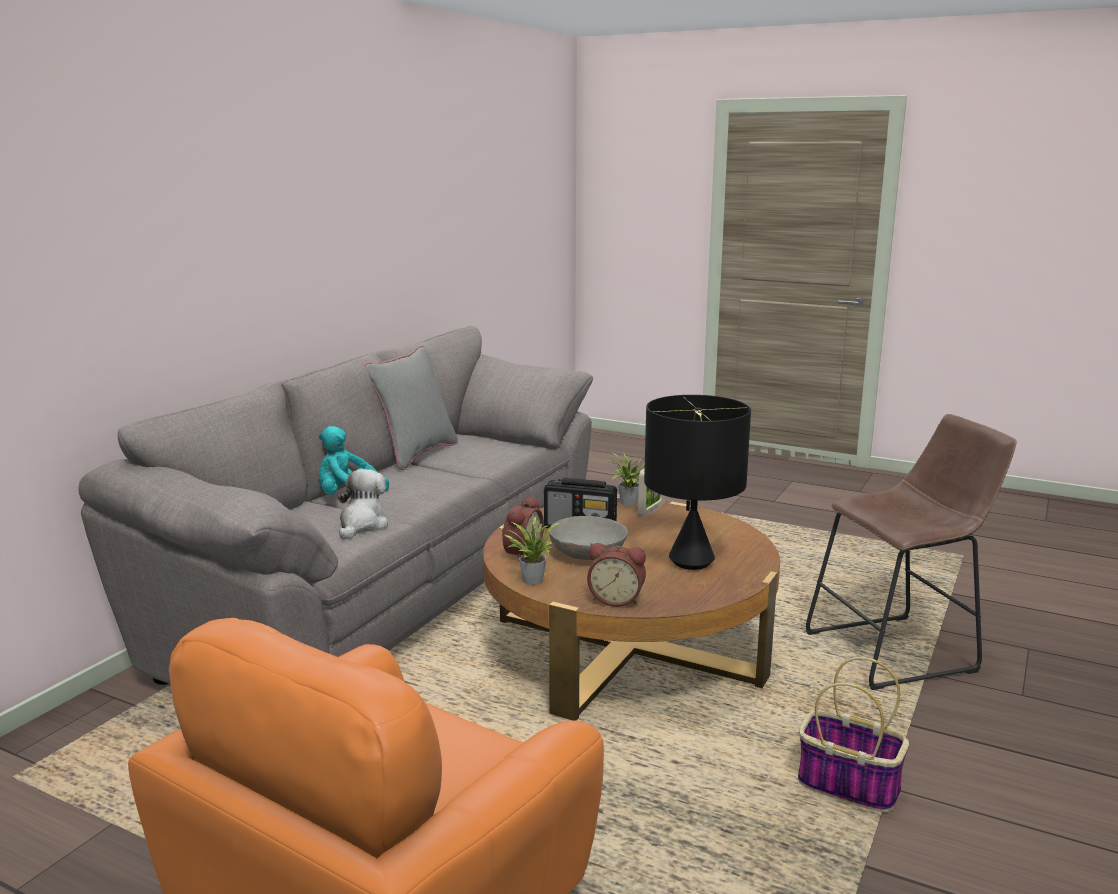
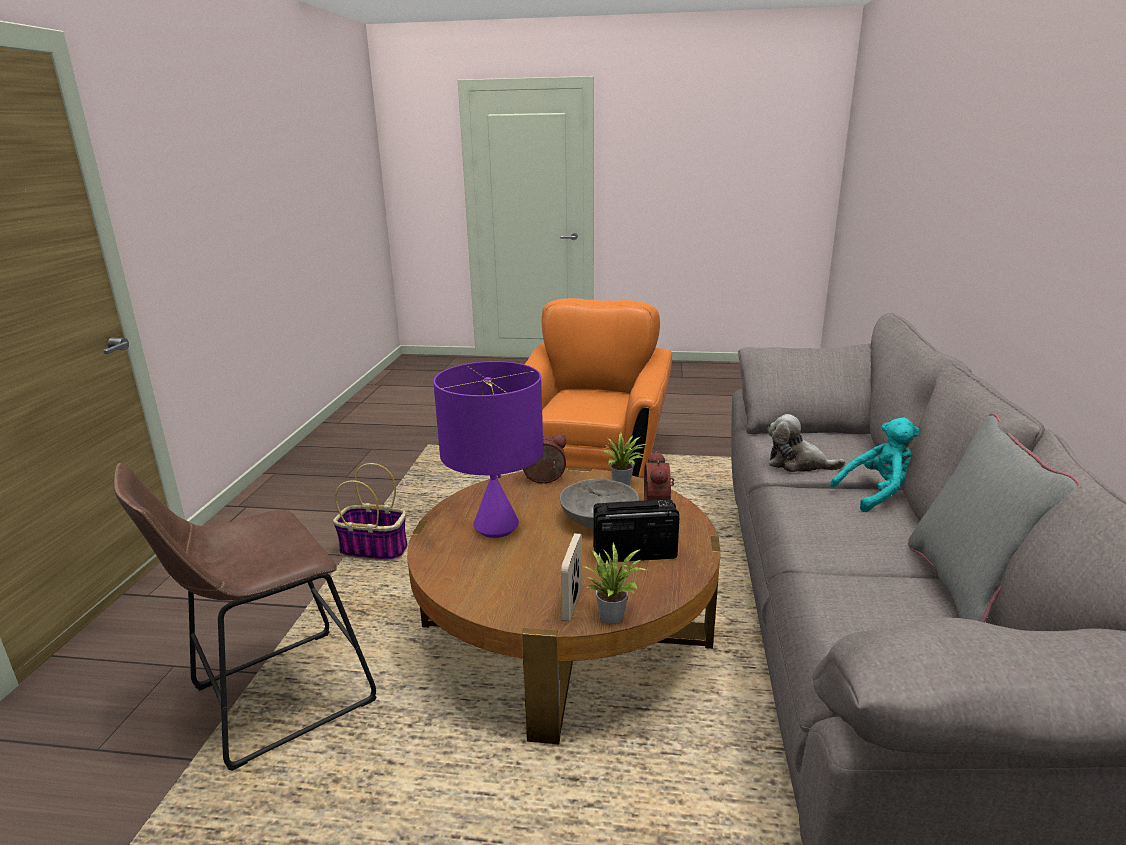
camera: 160 degrees right, 5 degrees up
(362, 525) = (797, 464): plush toy -> plush toy turned 120 degrees clockwise
(691, 562) = (496, 528): black table lamp -> purple table lamp

